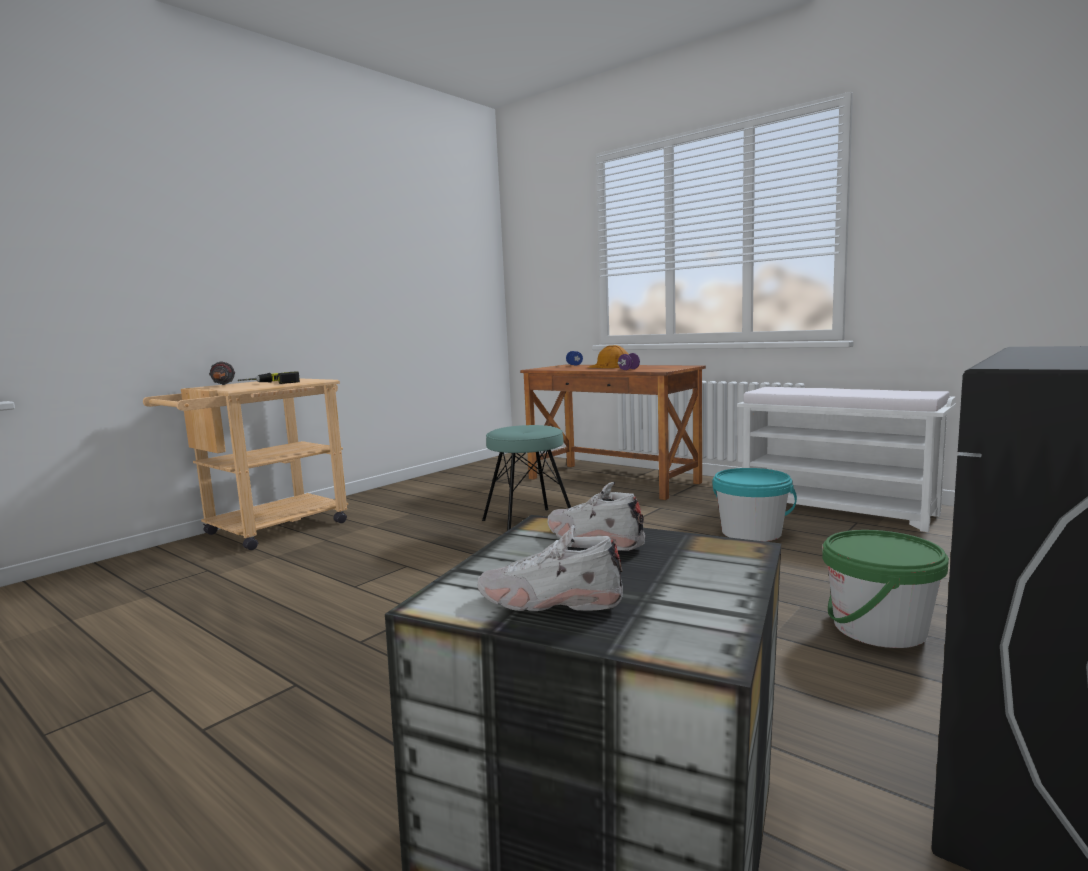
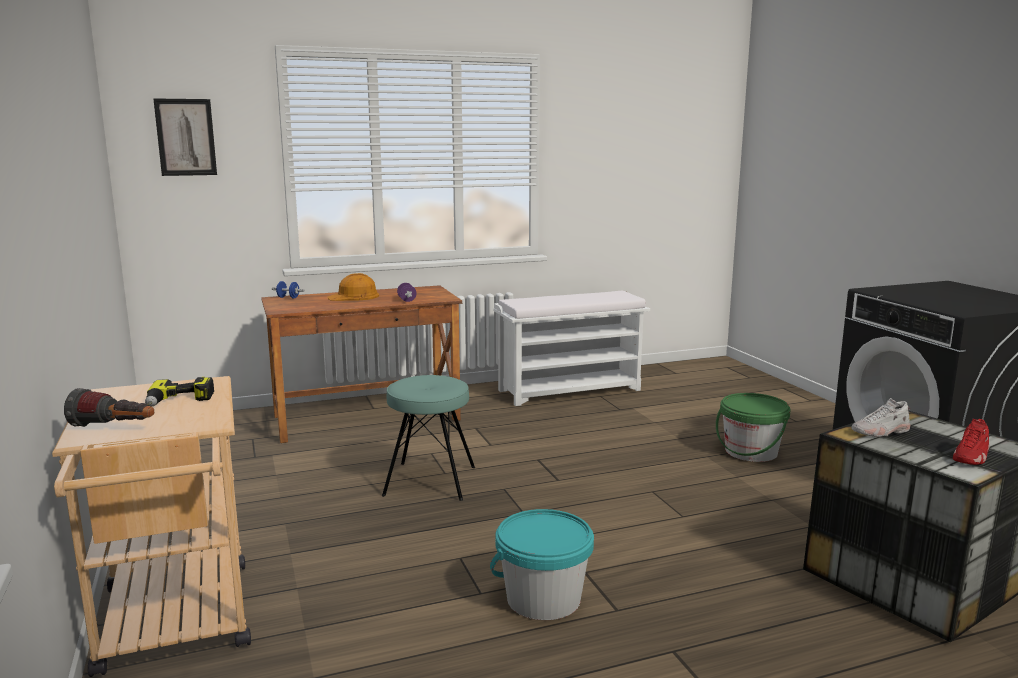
camera: 60 degrees left, 5 degrees up
(541, 240) = (186, 137): none -> picture
(549, 601) = (971, 456): white shoe -> red shoe
(751, 532) = (576, 424): turquoise bucket -> turquoise bucket (543, 598)

